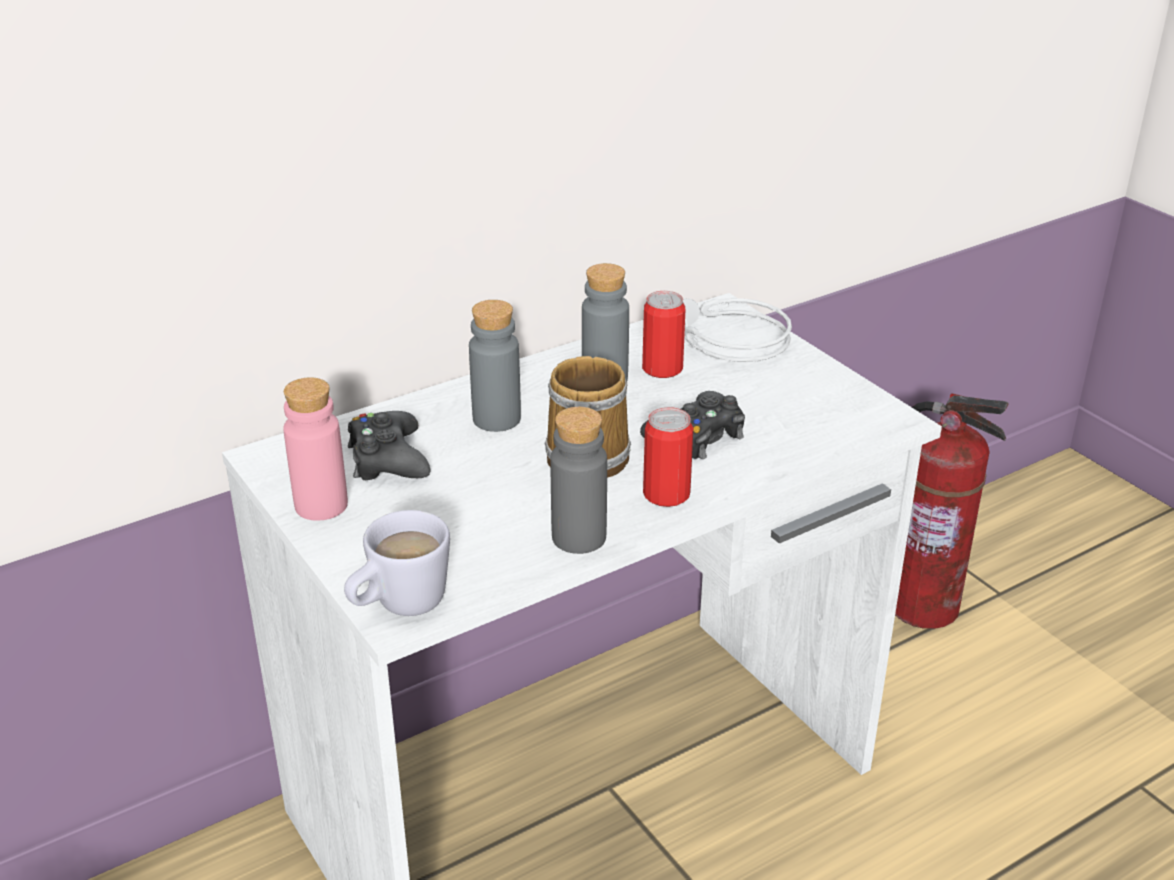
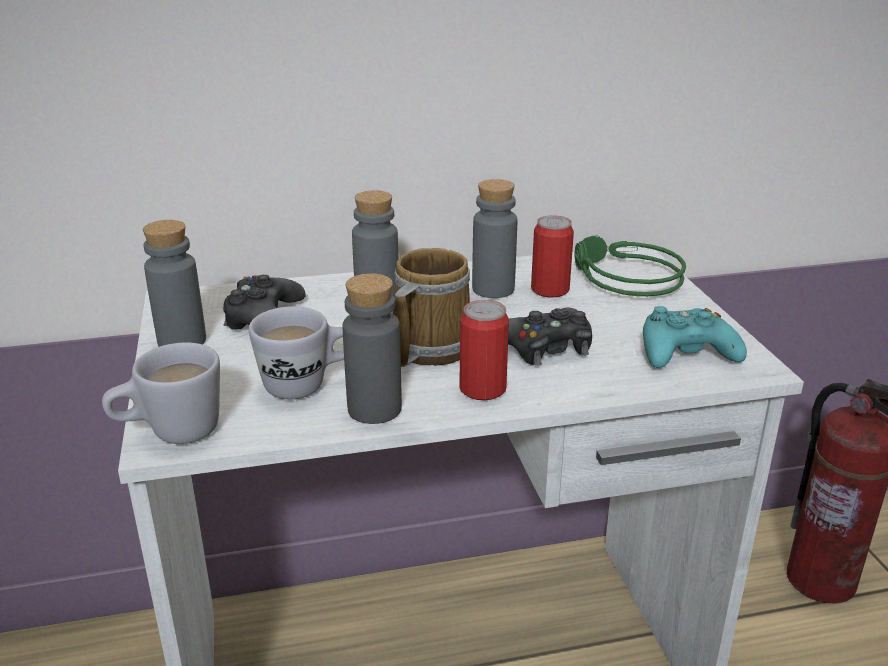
camera: 20 degrees right, 5 degrees down
(321, 505) = (182, 341): pink bottle -> grey bottle
(495, 526) = (308, 385): none -> white mug
(726, 342) = (622, 279): grey headphones -> green headphones
(828, 416) = (686, 352): none -> turquoise game controller

